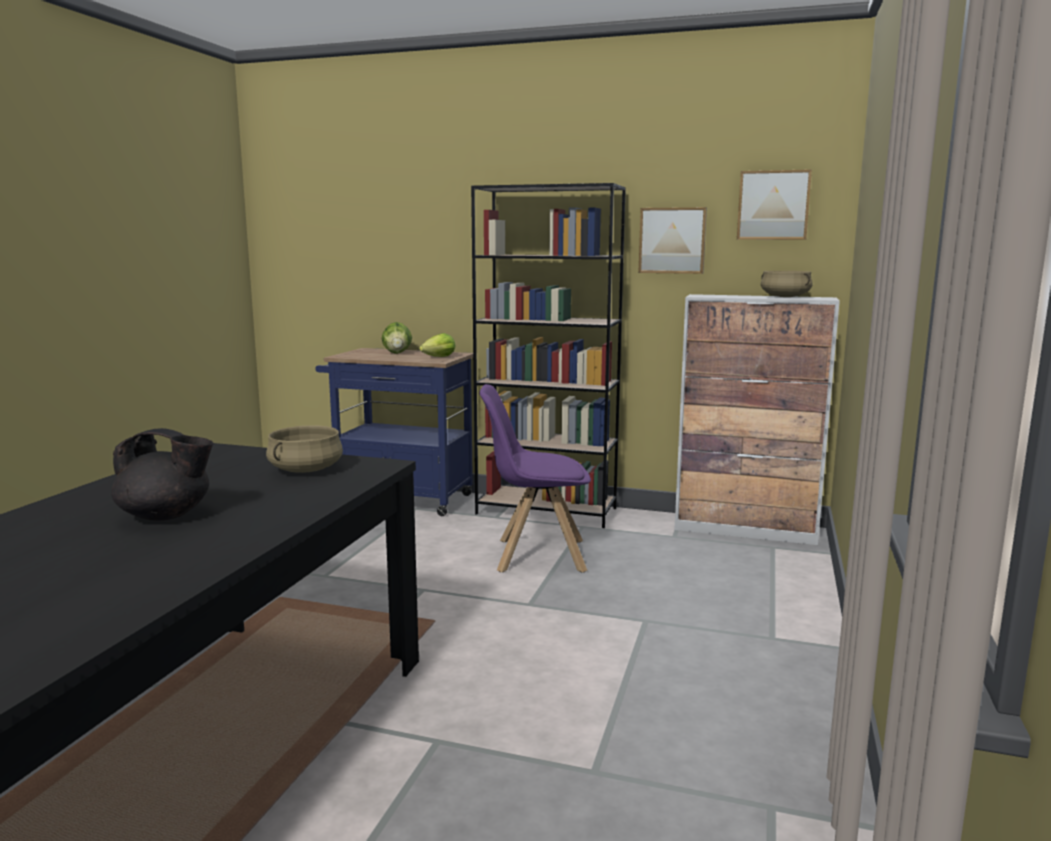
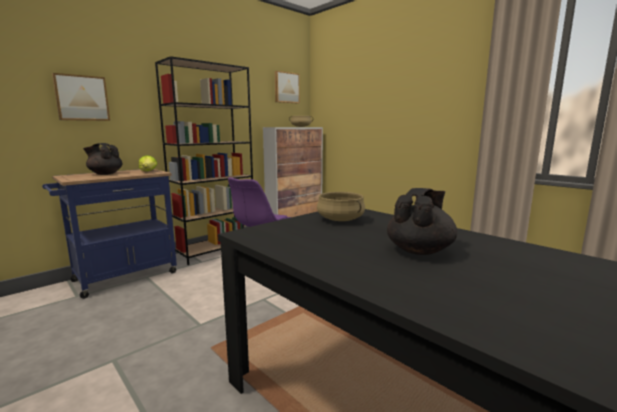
camera: 60 degrees left, 0 degrees up
(397, 353) = (105, 174): lettuce -> black teapot
(672, 240) = (251, 101): picture -> picture (82, 98)

